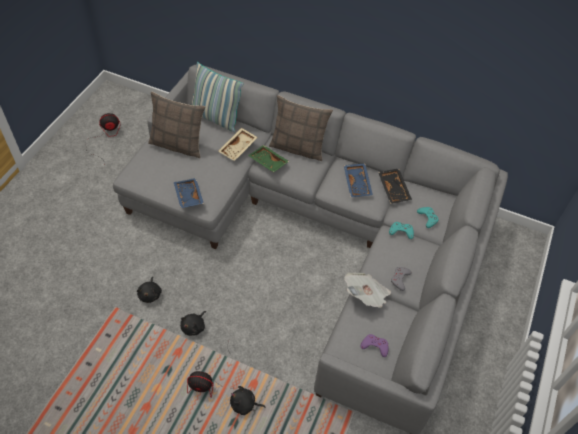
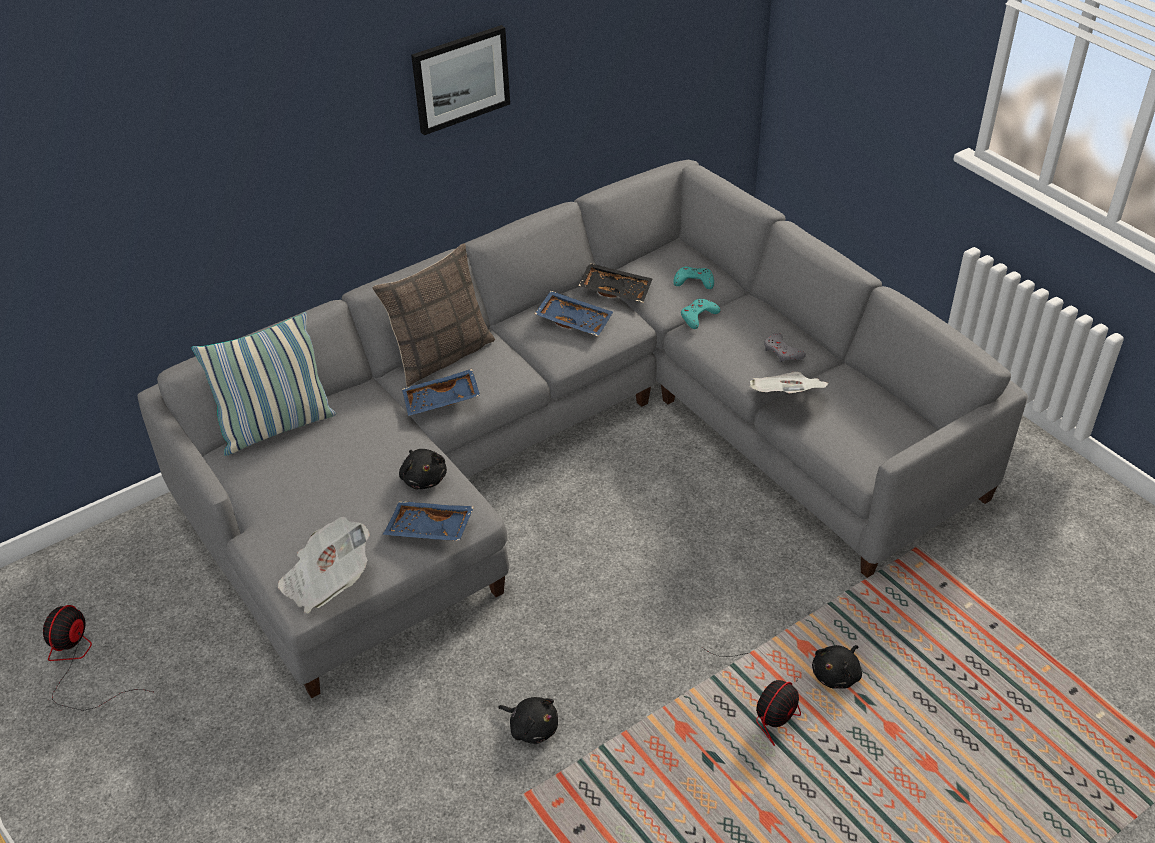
camera: 55 degrees left, 10 degrees down
(143, 178) = (327, 581): none -> newspaper
(178, 144) = (293, 499): pillow -> none
(194, 327) = (645, 686): black plush toy -> black plush toy (424, 478)
(238, 148) = (378, 423): beige tray -> none
(267, 162) = (442, 401): green tray -> blue tray
(375, 346) = (879, 425): purple game controller -> none
(384, 37) = (460, 79): none -> picture

